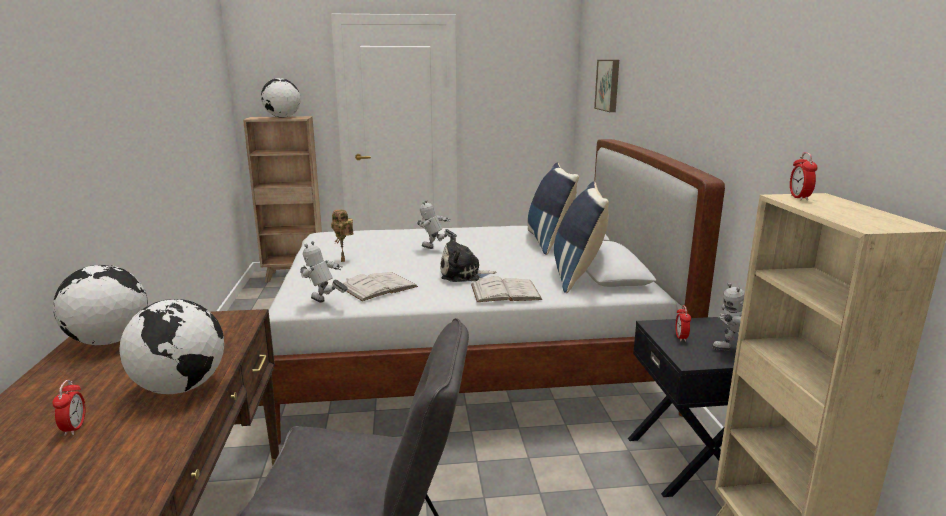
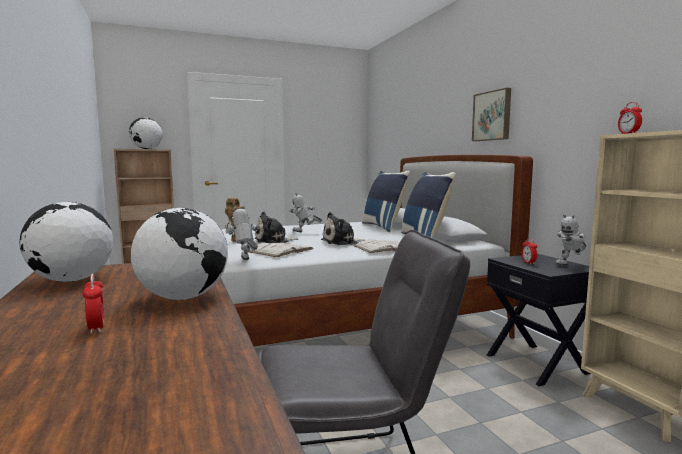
camera: 15 degrees left, 10 degrees down
(324, 304) = (245, 261): toy robot -> toy robot turned 45 degrees clockwise
(387, 264) = (273, 241): none -> plush toy
(609, 85) = (402, 123): picture -> picture (492, 116)

